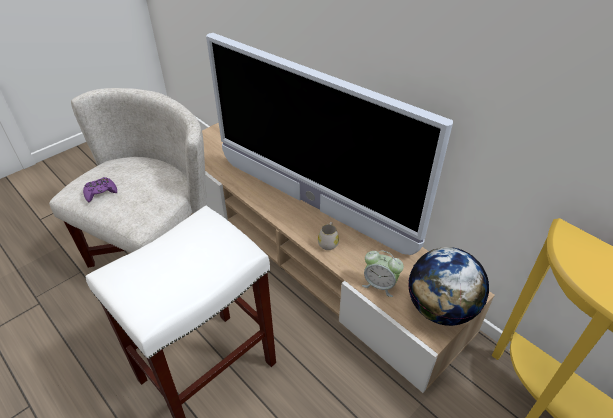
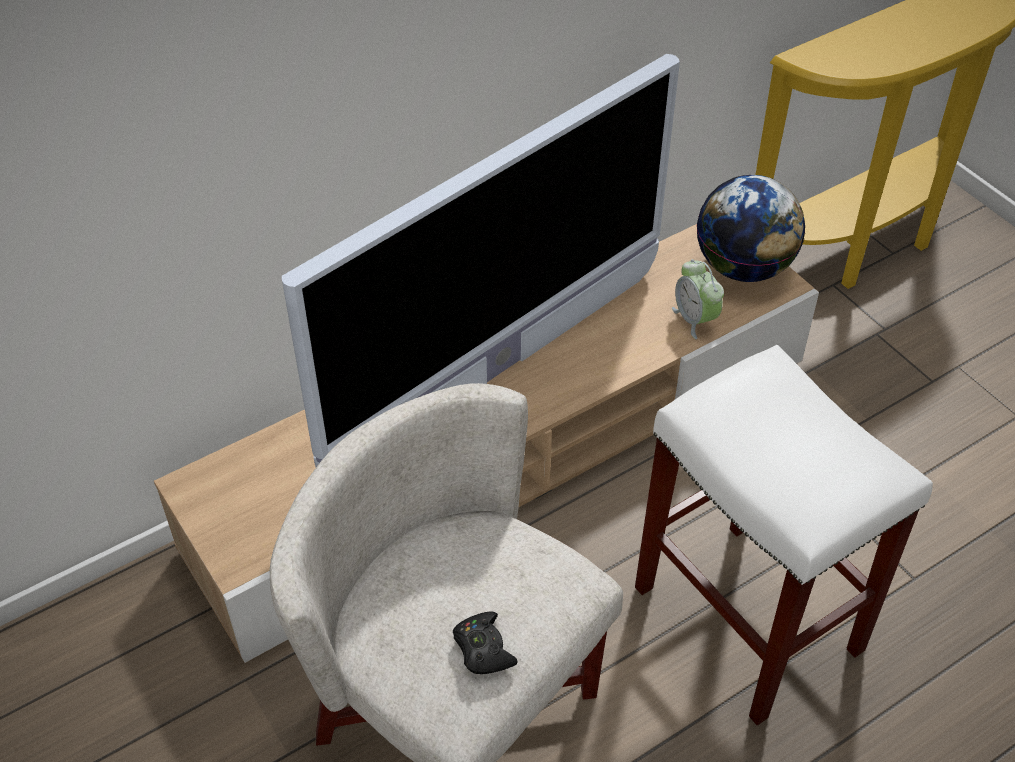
camera: 80 degrees left, 5 degrees up
(100, 192) = (483, 649): purple game controller -> black game controller
(328, 242) = (597, 363): white mug -> none
(379, 285) = (695, 319): alarm clock -> alarm clock turned 120 degrees clockwise

